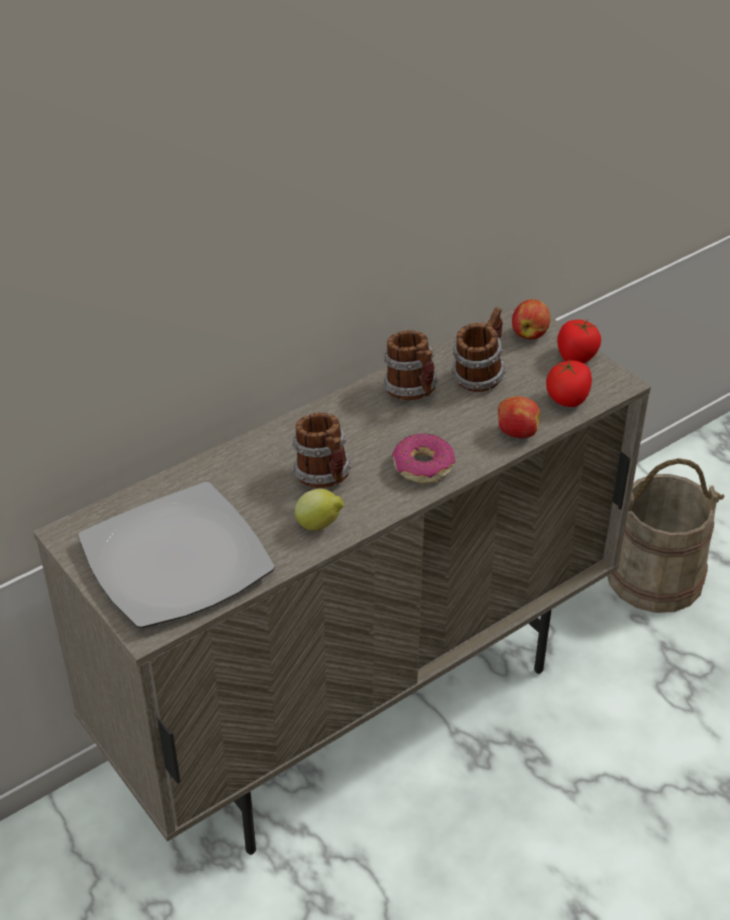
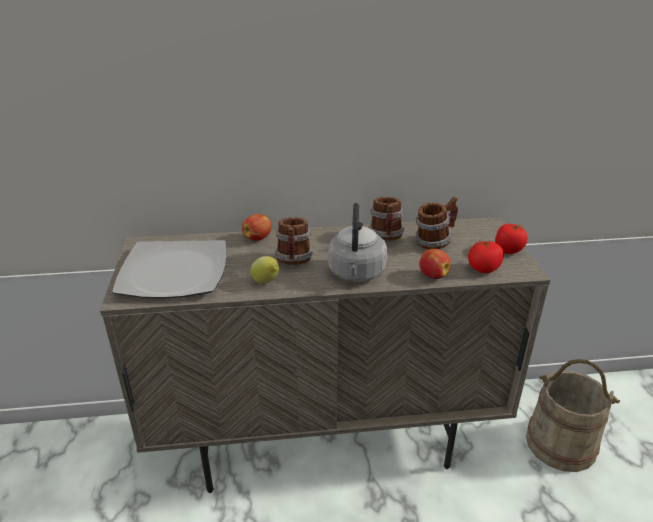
camera: 30 degrees right, 10 degrees down
(422, 466) = (356, 274): donut -> grey kettle
(529, 334) = (486, 231): apple -> apple (258, 238)

